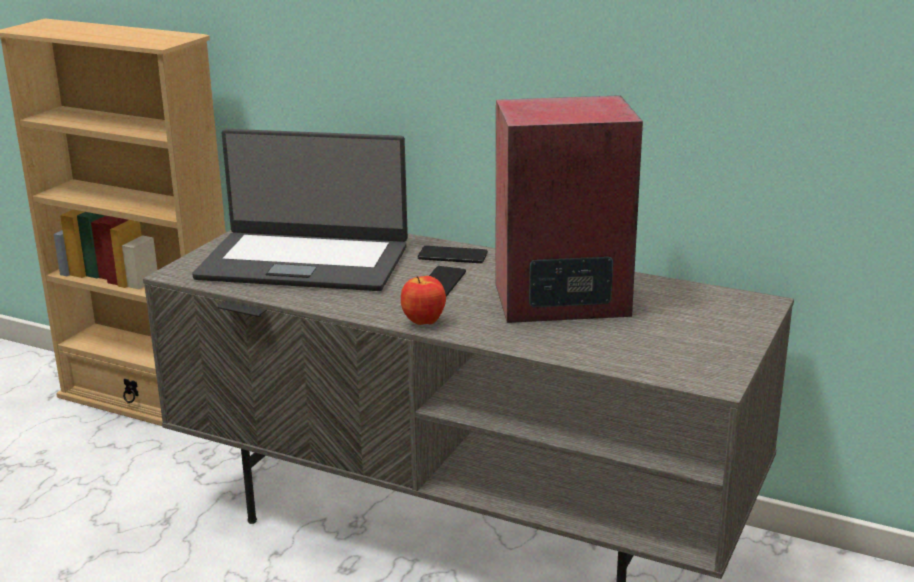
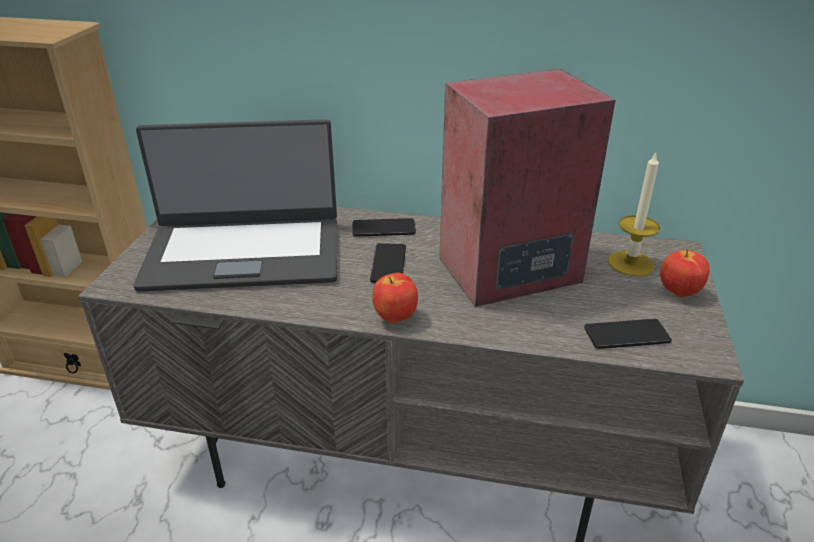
camera: 15 degrees left, 10 degrees up
(645, 358) = (626, 335): none -> phone
(696, 307) = (630, 263): none -> candle
(729, 334) = (678, 292): none -> apple

